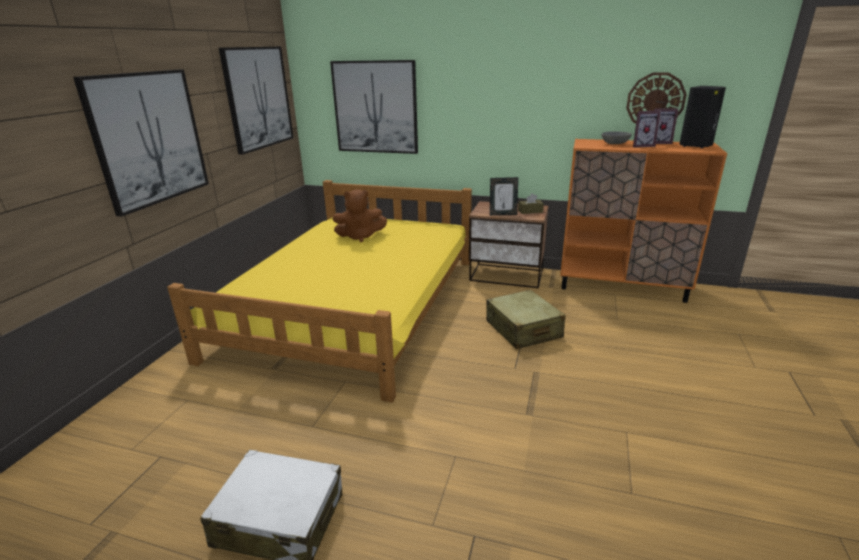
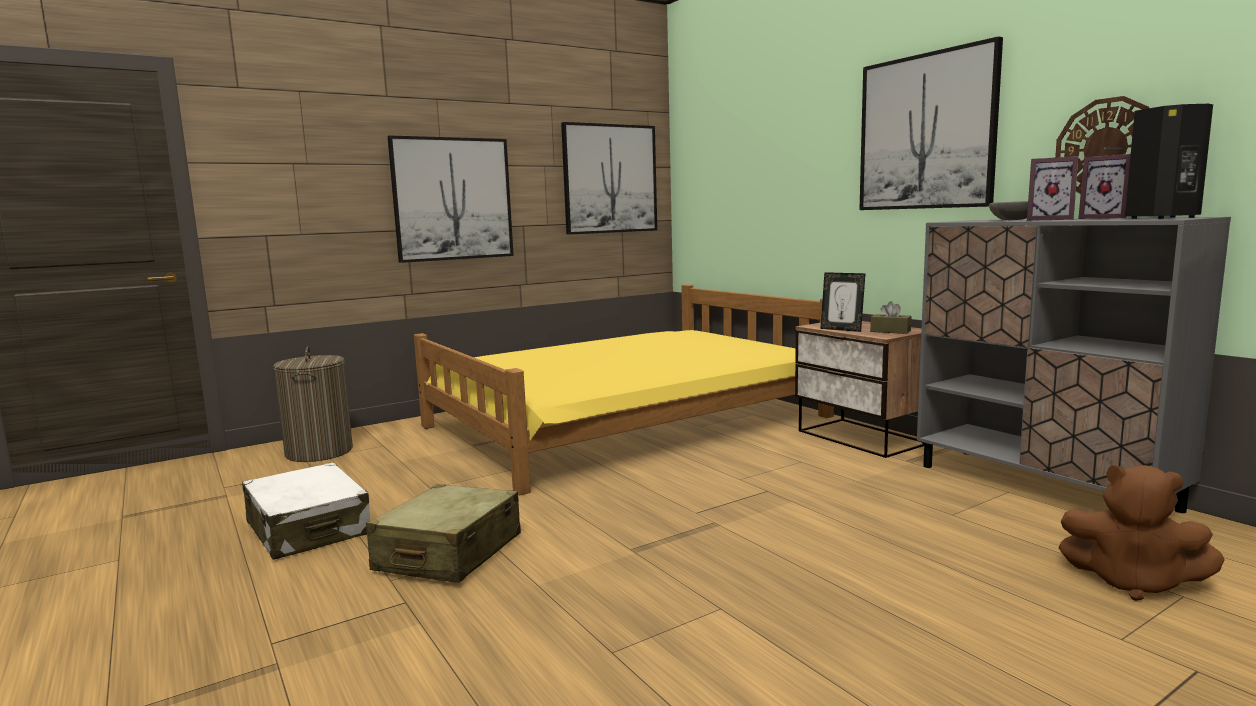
camera: 40 degrees right, 15 degrees down
(128, 433) = (319, 452): none -> laundry basket
(360, 236) = (669, 344): brown plush toy -> brown plush toy (1132, 582)
(375, 107) = (741, 190): picture -> picture (926, 132)
(523, 329) = (778, 486): beige suitcase -> beige suitcase (448, 553)
(622, 286) = (1043, 487): orange cabinet -> grey cabinet

